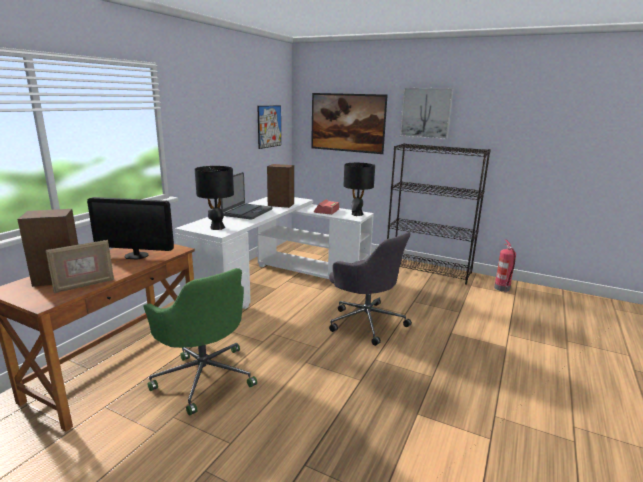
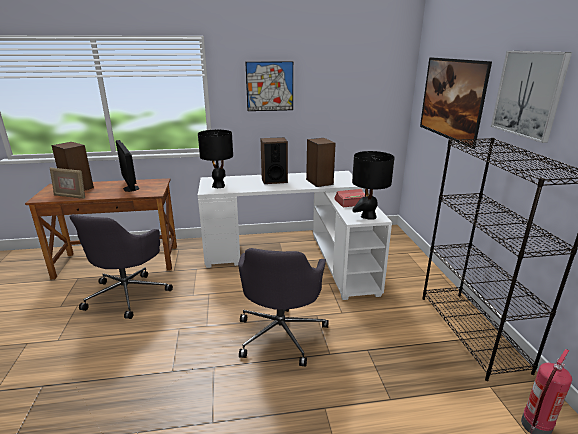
camera: 55 degrees right, 5 degrees up
(204, 376) = (128, 294): green office chair -> grey office chair
(247, 212) = (274, 180): laptop -> speaker
(269, 126) = (366, 96): picture -> picture (269, 86)

